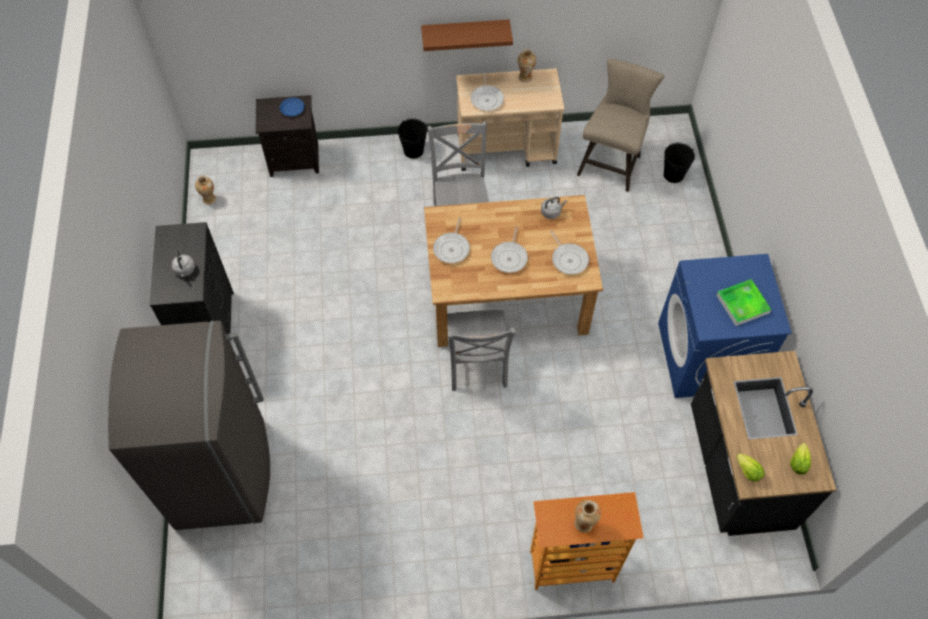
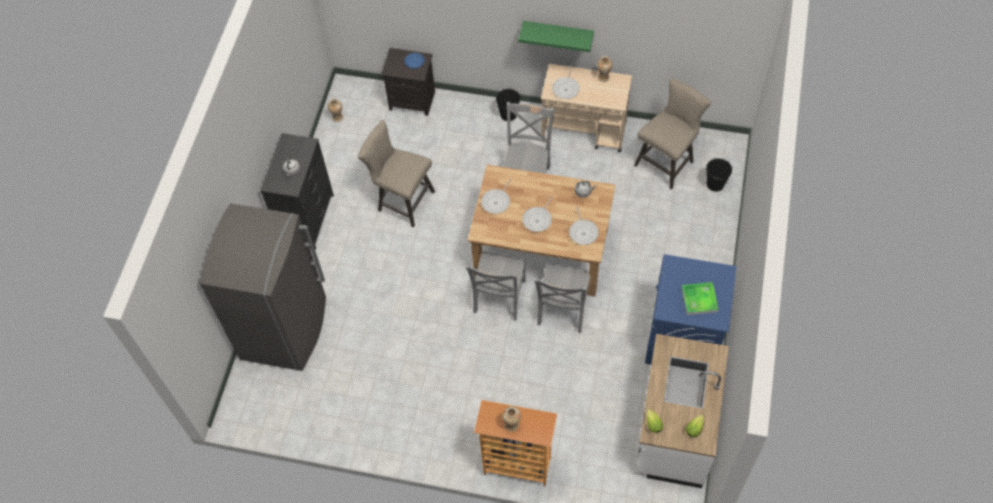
camera: 20 degrees right, 0 degrees up
(320, 278) = (402, 200): none -> beige stool
(465, 33) = (558, 33): brown shelf -> green shelf
(557, 361) = (562, 310): none -> grey chair
(738, 468) = (674, 430): black counter -> white counter

